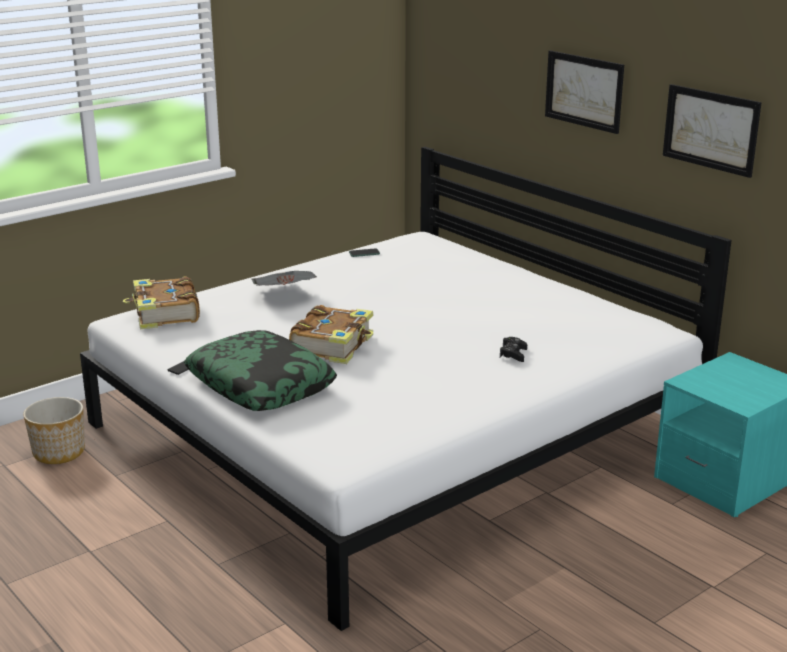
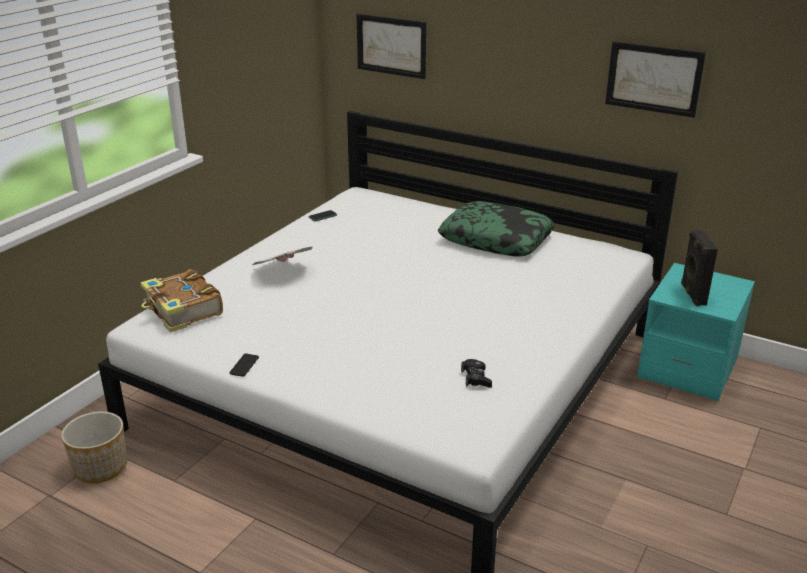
camera: 20 degrees left, 5 degrees up
(261, 384) = (331, 371): pillow -> pillow (496, 239)
(334, 345) = (368, 316): book -> none
(513, 354) = (526, 297): black game controller -> black game controller (476, 378)
(584, 91) = (520, 51): picture -> picture (391, 46)
(720, 385) = (692, 294): none -> black speaker

